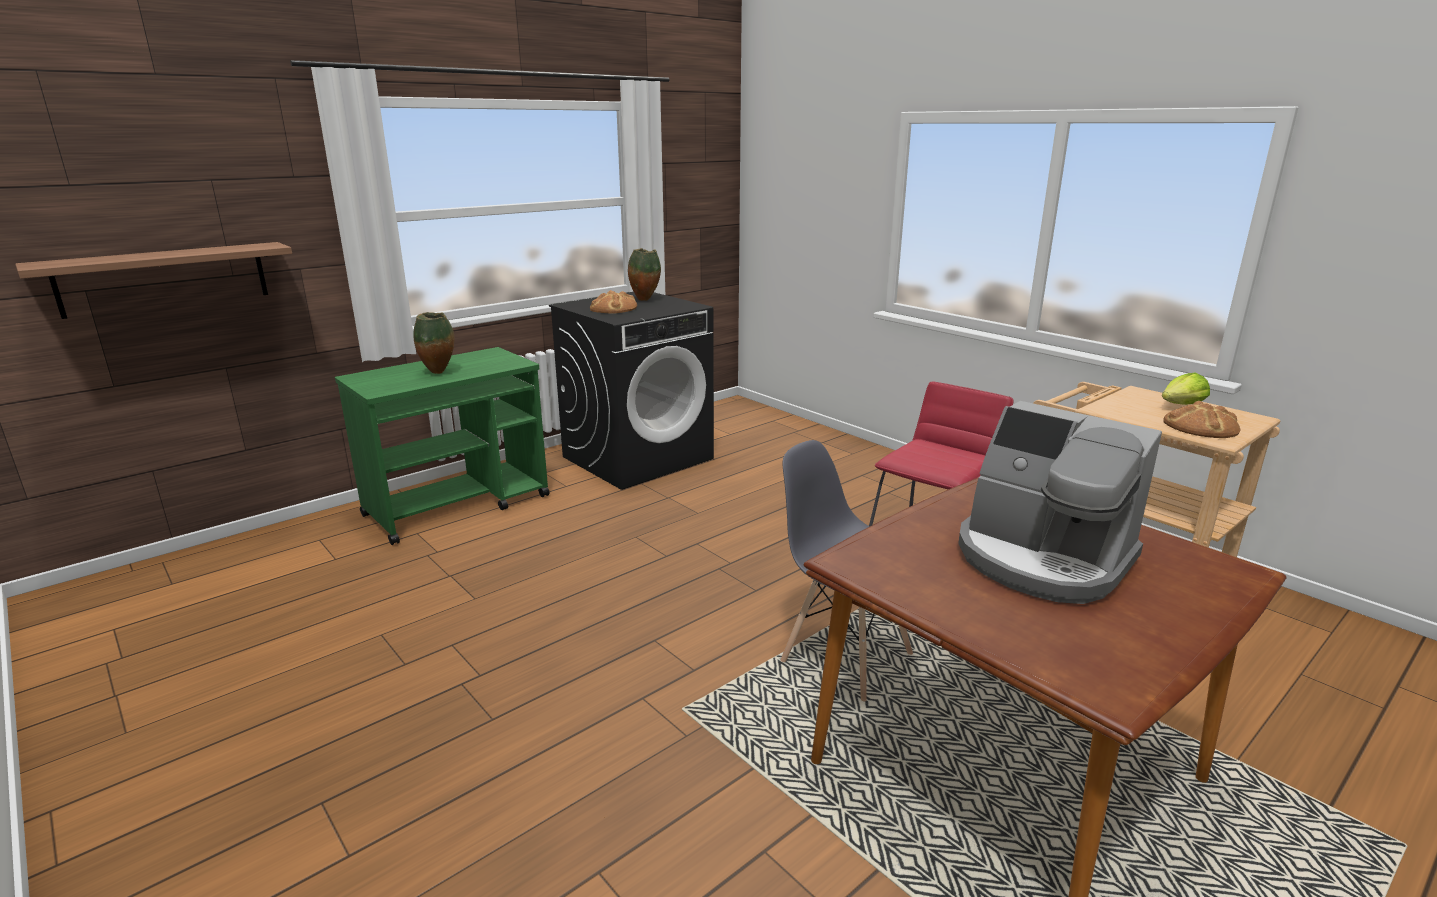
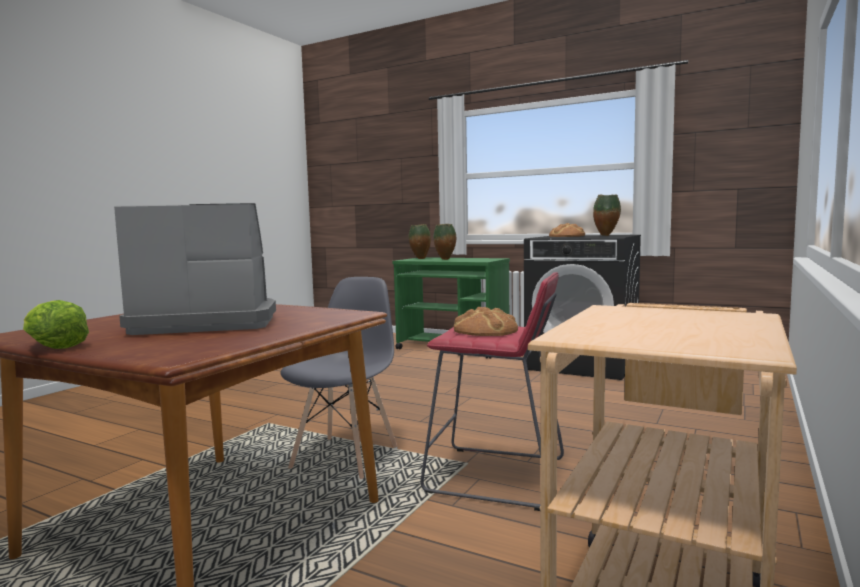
camera: 70 degrees right, 15 degrees down
(164, 279) = (377, 202): shelf -> none
(382, 381) = (420, 259): none -> vase
(1042, 559) = (206, 323): coffee machine -> coffee machine turned 60 degrees clockwise
(1182, 406) = (719, 326): lettuce -> lettuce (53, 346)
(1200, 427) = (615, 331): bread -> bread (485, 330)

